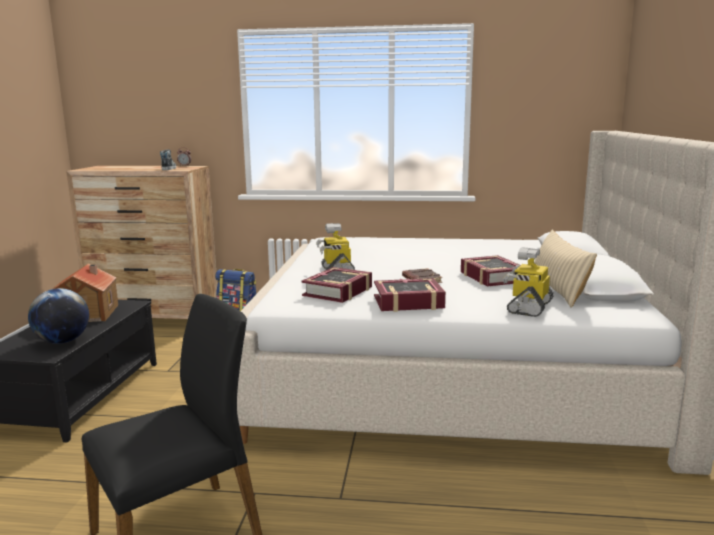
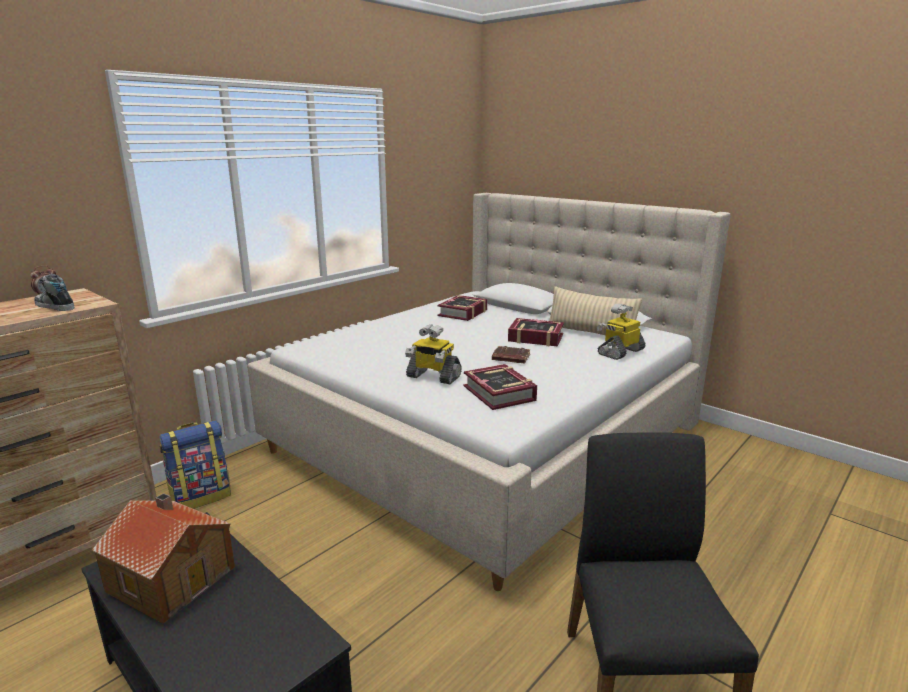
camera: 55 degrees left, 5 degrees up
(63, 341) = (269, 623): globe -> none
(408, 302) = (565, 379): book -> book (463, 313)
(528, 307) = (620, 352): toy robot -> toy robot turned 75 degrees clockwise

